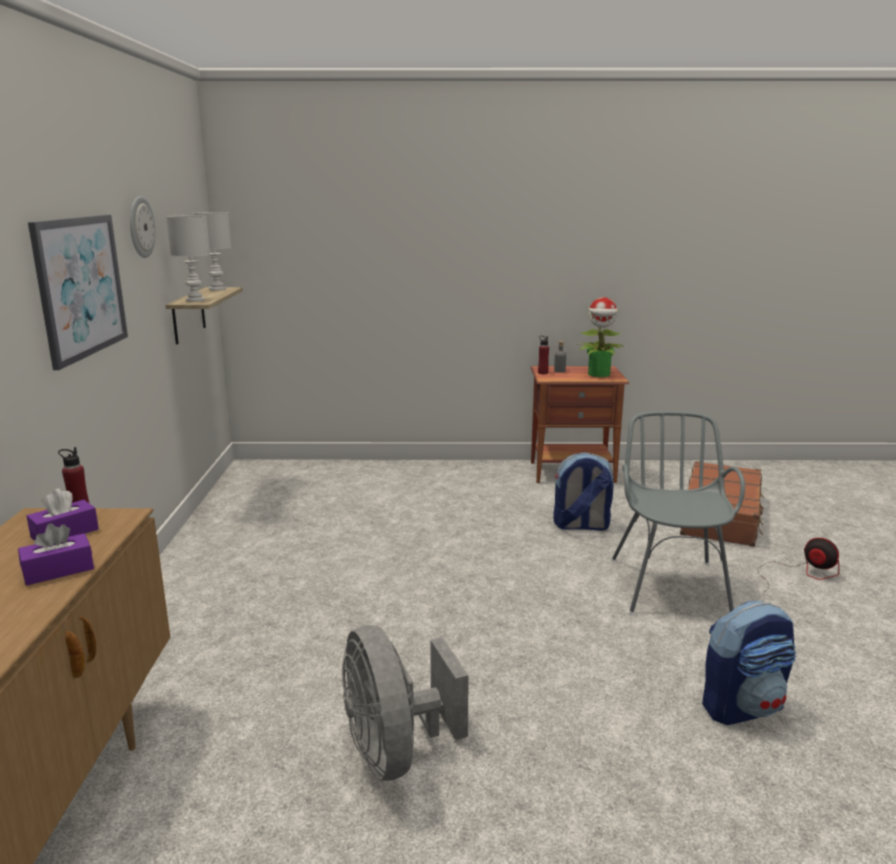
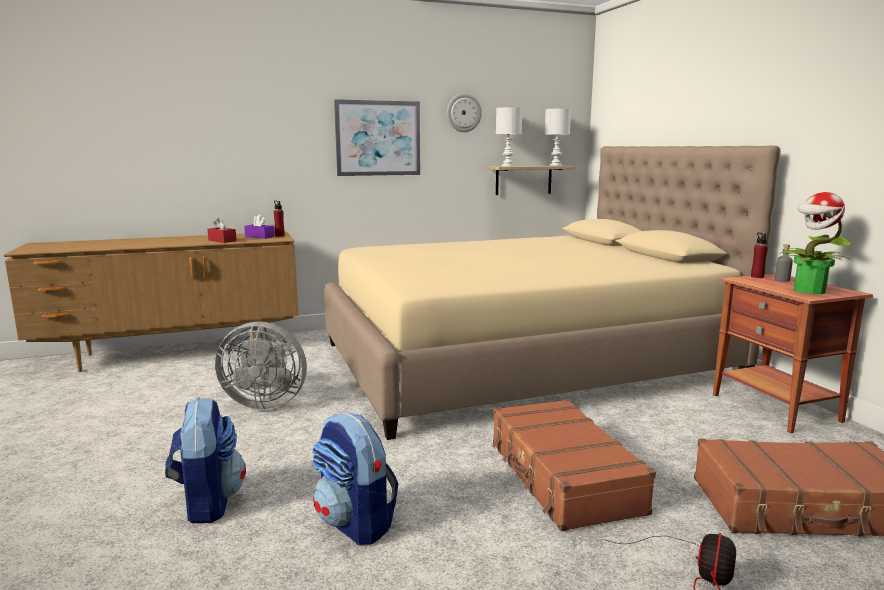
camera: 70 degrees right, 5 degrees down
(58, 570) = (222, 240): purple tissue box -> red tissue box
(393, 535) = (523, 361): none -> beige bed
(395, 752) = (265, 403): grey fan -> grey fan turned 135 degrees counterclockwise
(581, 526) = (639, 424): backpack -> backpack (207, 502)
(668, 583) = (562, 477): grey chair -> brown suitcase

